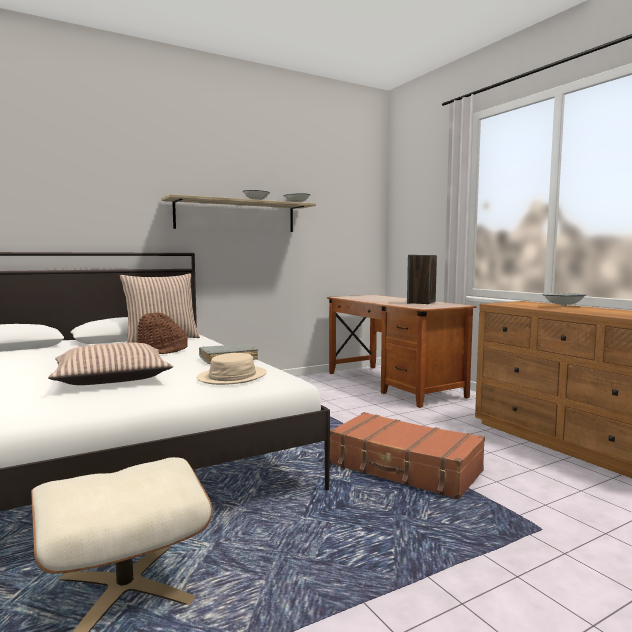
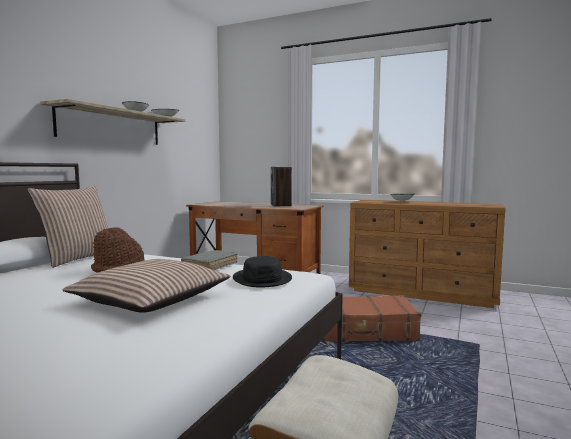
camera: 35 degrees left, 0 degrees up
(232, 377) = (262, 279): beige hat -> black hat

